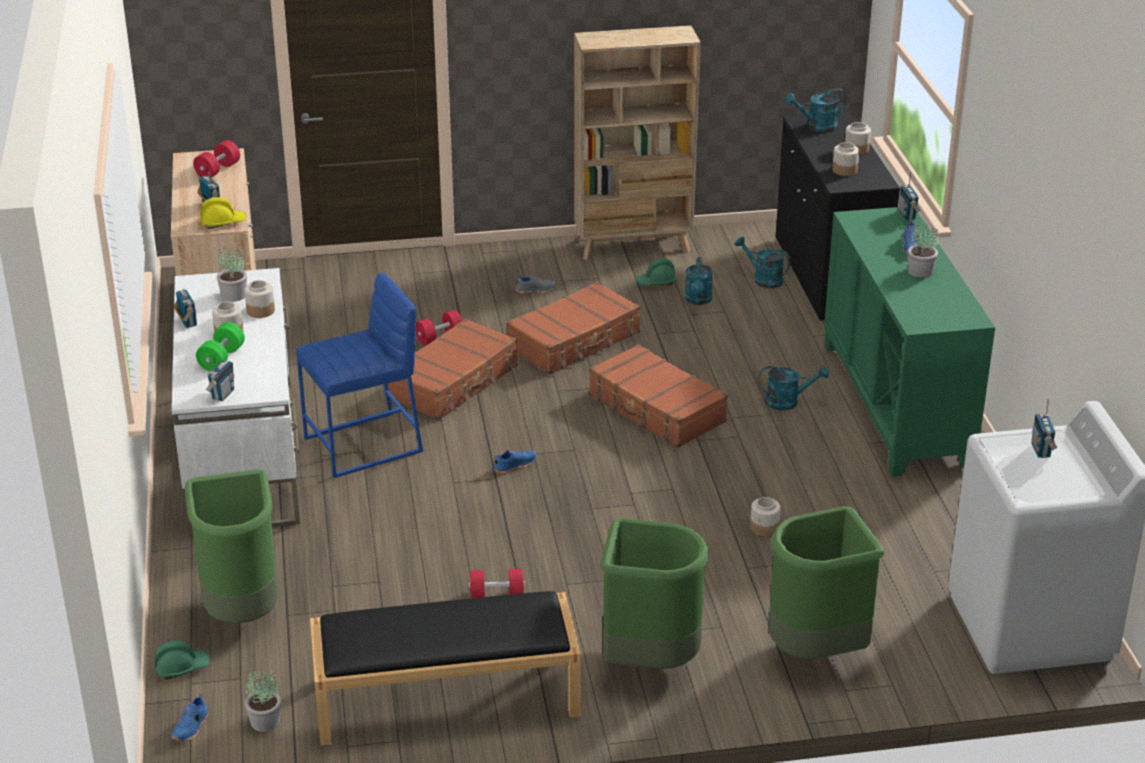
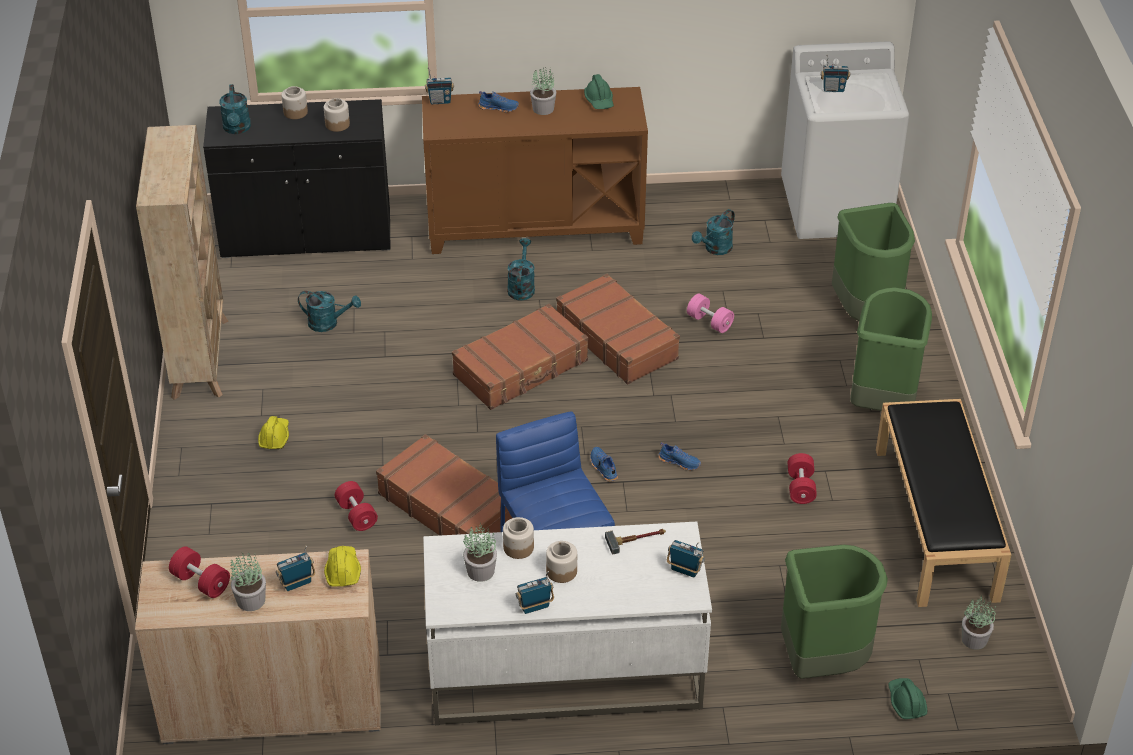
camera: 85 degrees left, 10 degrees up
(191, 728) = (986, 690): blue shoe -> blue shoe (680, 462)
(196, 190) = (251, 600): none -> potted plant
(221, 358) = (614, 574): green dumbbell -> none
(265, 368) = (636, 539): none -> hammer
(535, 290) = (274, 437): grey shoe -> yellow hard hat
(574, 341) = (387, 414): brown suitcase -> brown suitcase (617, 339)
(656, 282) = (283, 348): green hard hat -> green hard hat (599, 100)
(763, 279) = (298, 276): turquoise watering can -> turquoise watering can (715, 249)
(764, 528) = (709, 322): jar -> pink dumbbell
(896, 404) = (535, 226): green cabinet -> brown cabinet

